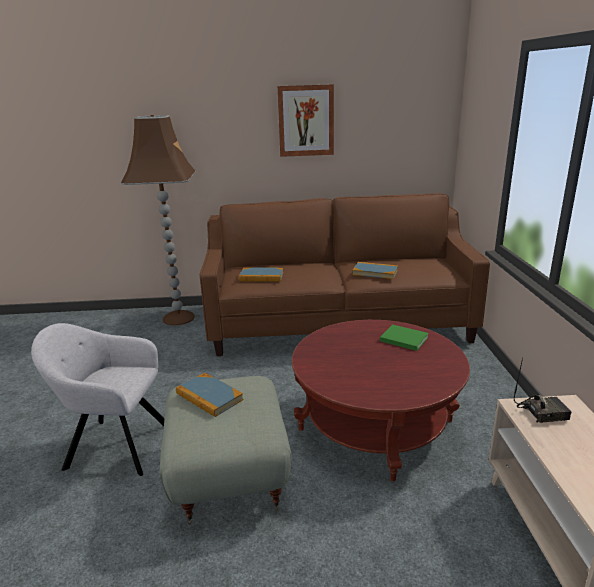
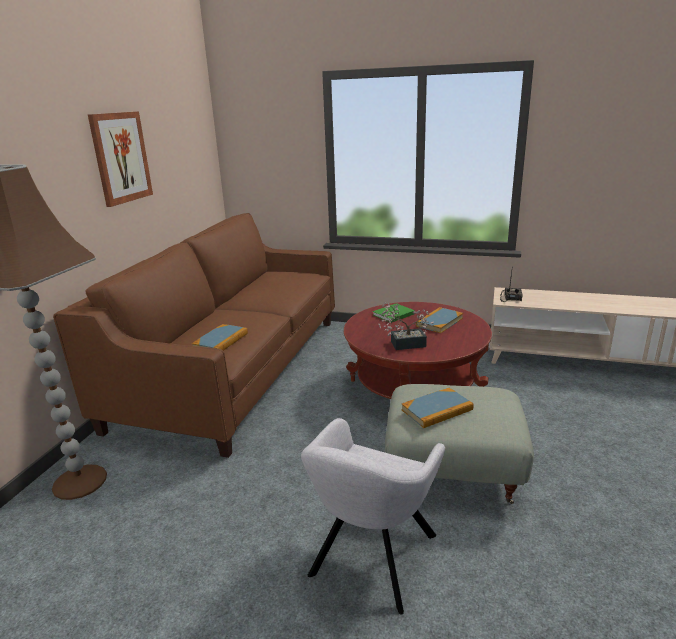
camera: 70 degrees left, 0 degrees up
(329, 356) = (404, 344): none -> potted plant
(375, 272) = (277, 293): book -> book (439, 322)

